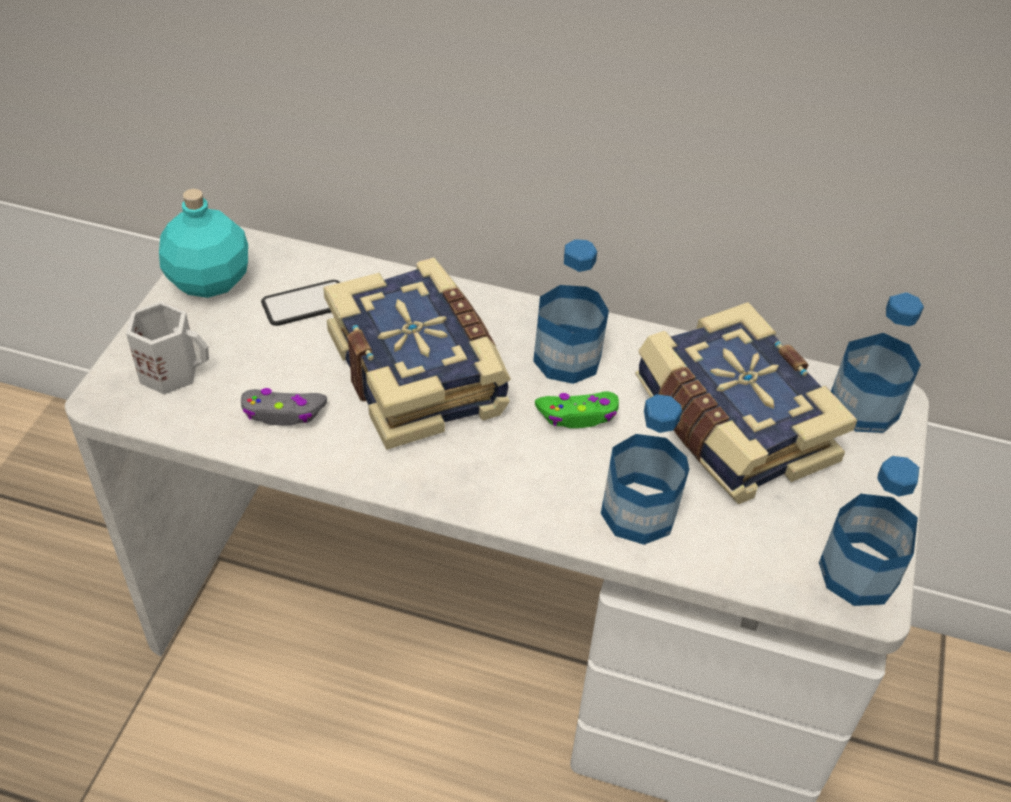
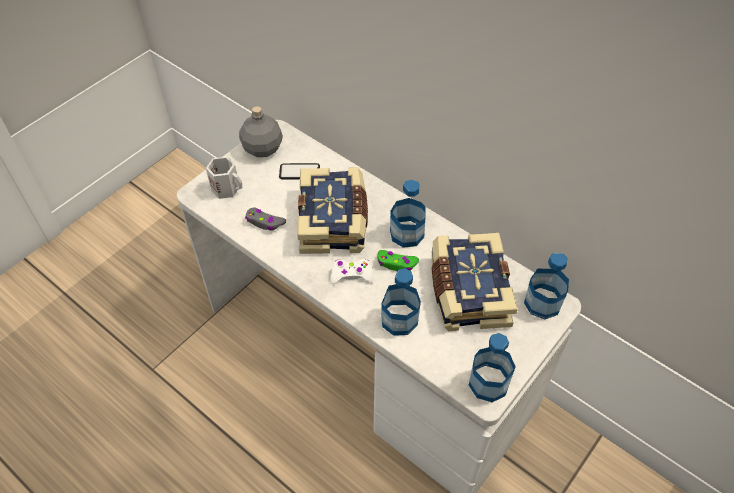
camera: 25 degrees right, 5 degrees up
(211, 280) = (263, 148): turquoise bottle -> grey bottle
(505, 459) = (351, 275): none -> white game controller

